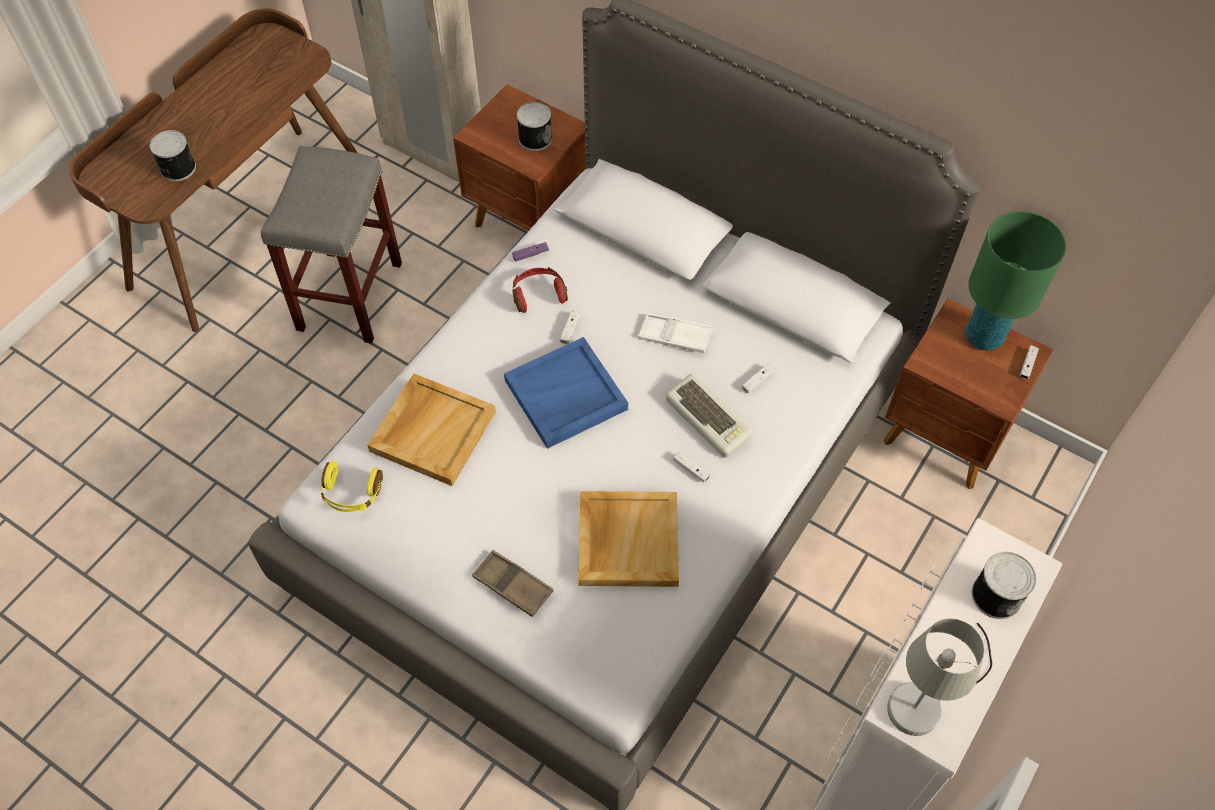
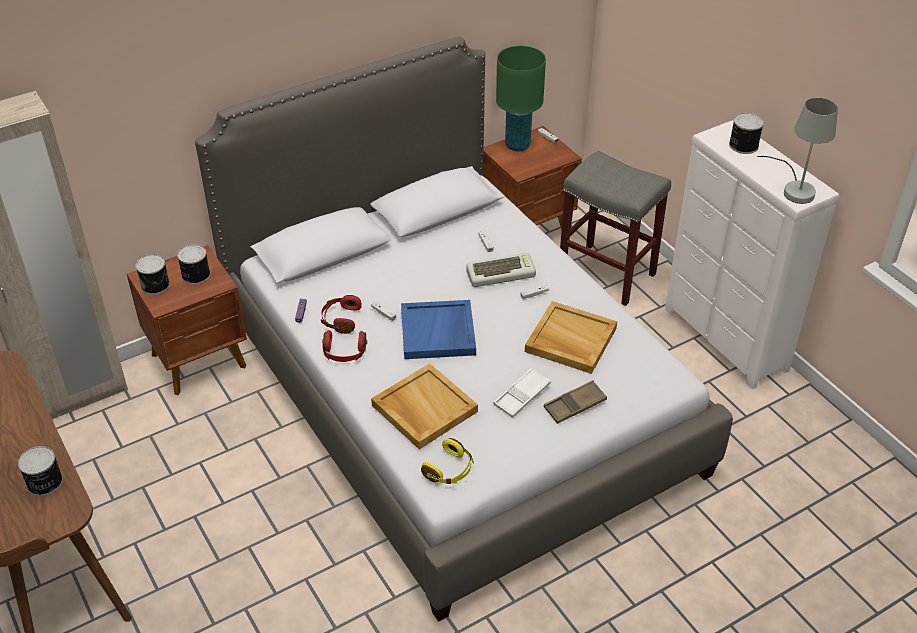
camera: 65 degrees left, 15 degrees down
(350, 297) = (183, 496): grey stool -> grey stool (608, 274)
(487, 321) = (344, 353): none -> red headphones
(502, 115) = (156, 285): none -> can
(675, 336) = (425, 267): white tray -> white tray (522, 396)

